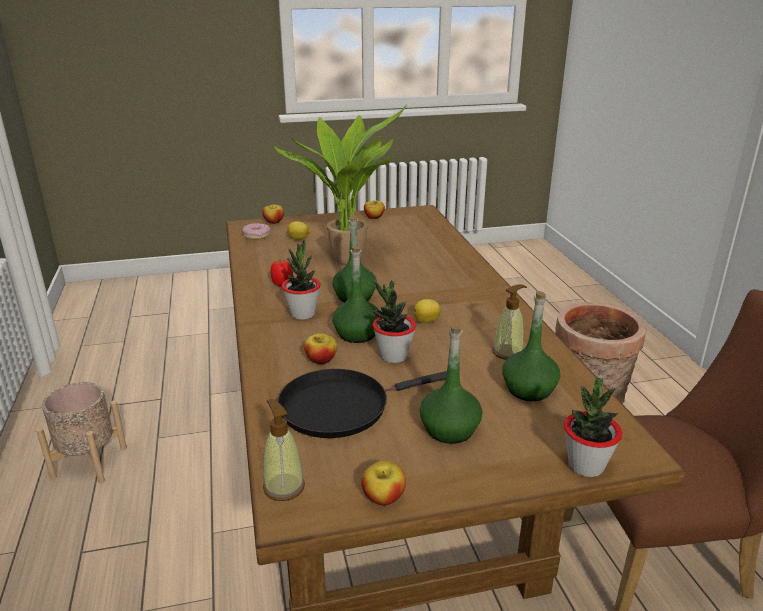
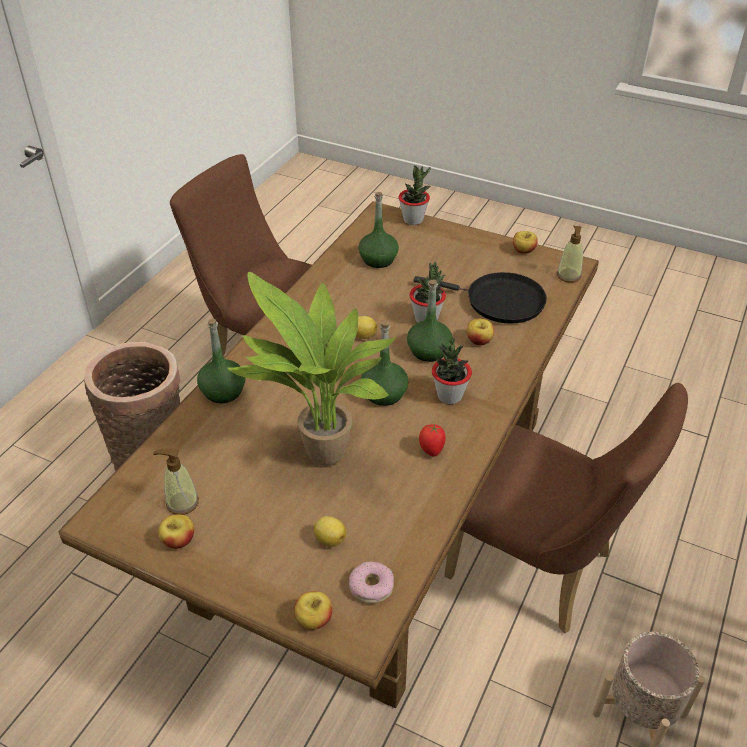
camera: 140 degrees left, 15 degrees up
(207, 511) = (540, 570): none -> brown chair
(449, 429) = (453, 262): green bottle -> green bottle (223, 391)
(507, 352) = (350, 285): soap dispenser -> soap dispenser (182, 503)

